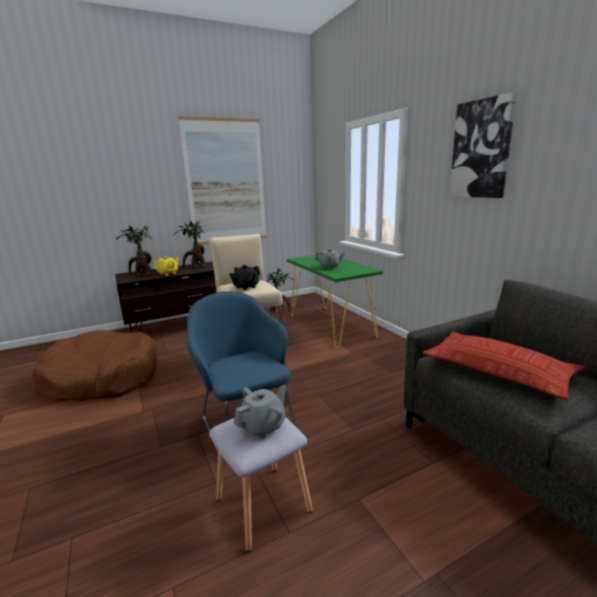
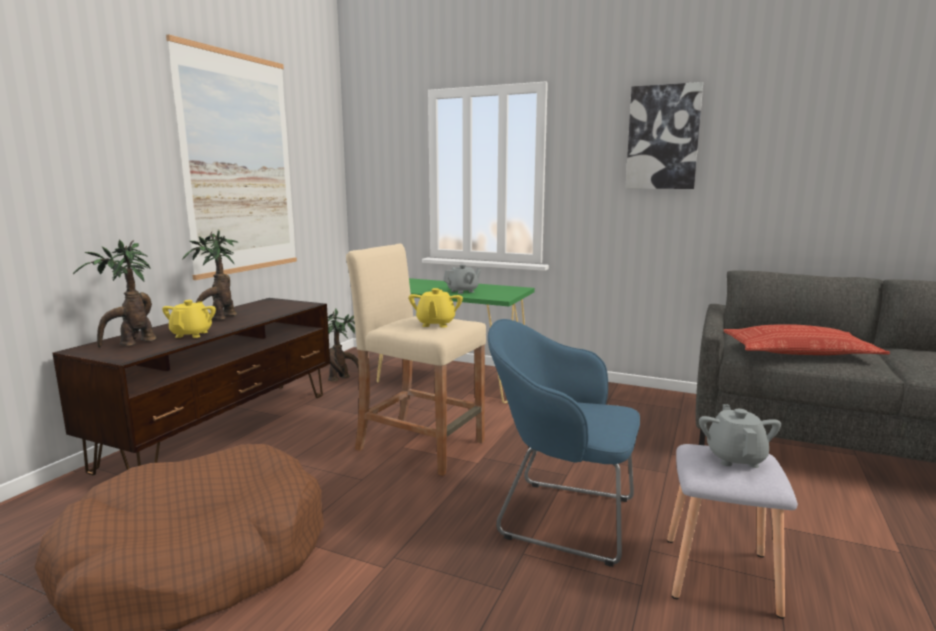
camera: 40 degrees left, 5 degrees down
(246, 287) = (435, 324): black teapot -> yellow teapot

